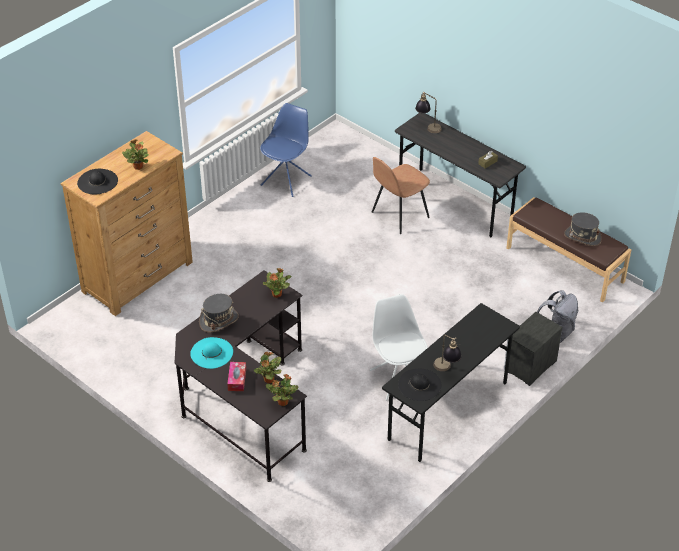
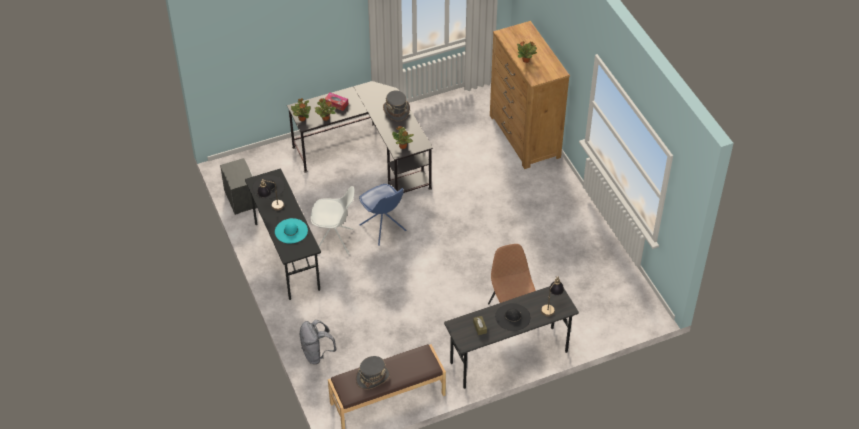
camera: 115 degrees right, 5 degrees up
(97, 181) = (520, 37): black hat -> black hat (512, 317)
(211, 353) = (368, 99): turquoise hat -> turquoise hat (291, 231)
(287, 180) = (597, 255): blue chair -> blue chair (383, 228)
(529, 365) = (296, 322): nightstand -> nightstand (241, 198)

